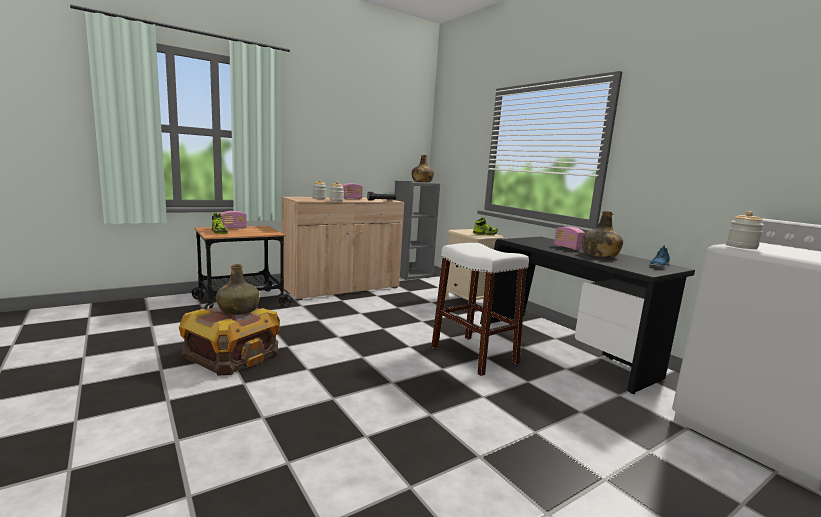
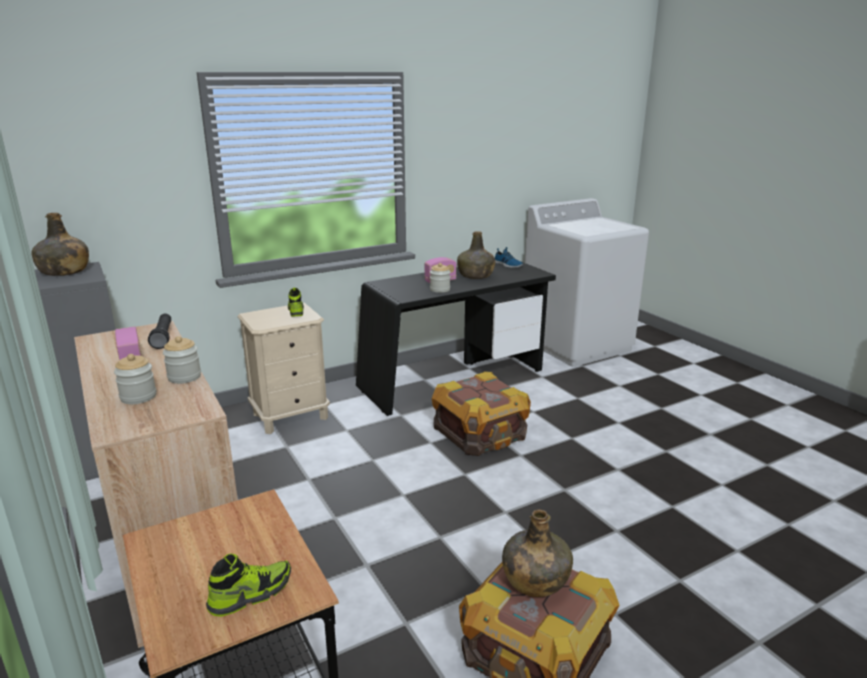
camera: 85 degrees left, 10 degrees up
(233, 228) = (179, 583): radio -> none
(473, 354) = (479, 432): white stool -> crate
(741, 247) = (585, 233): jar -> jar (440, 289)

